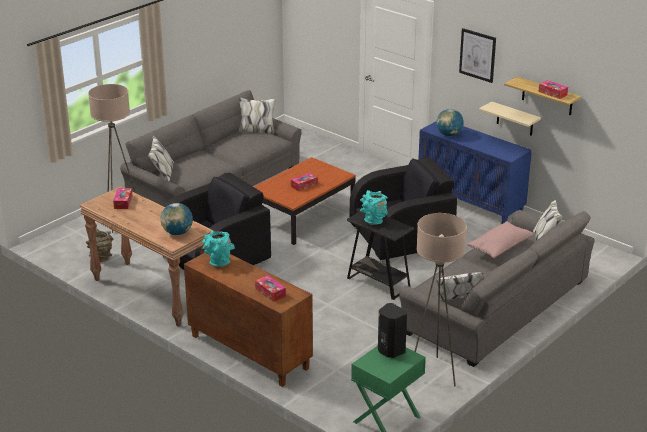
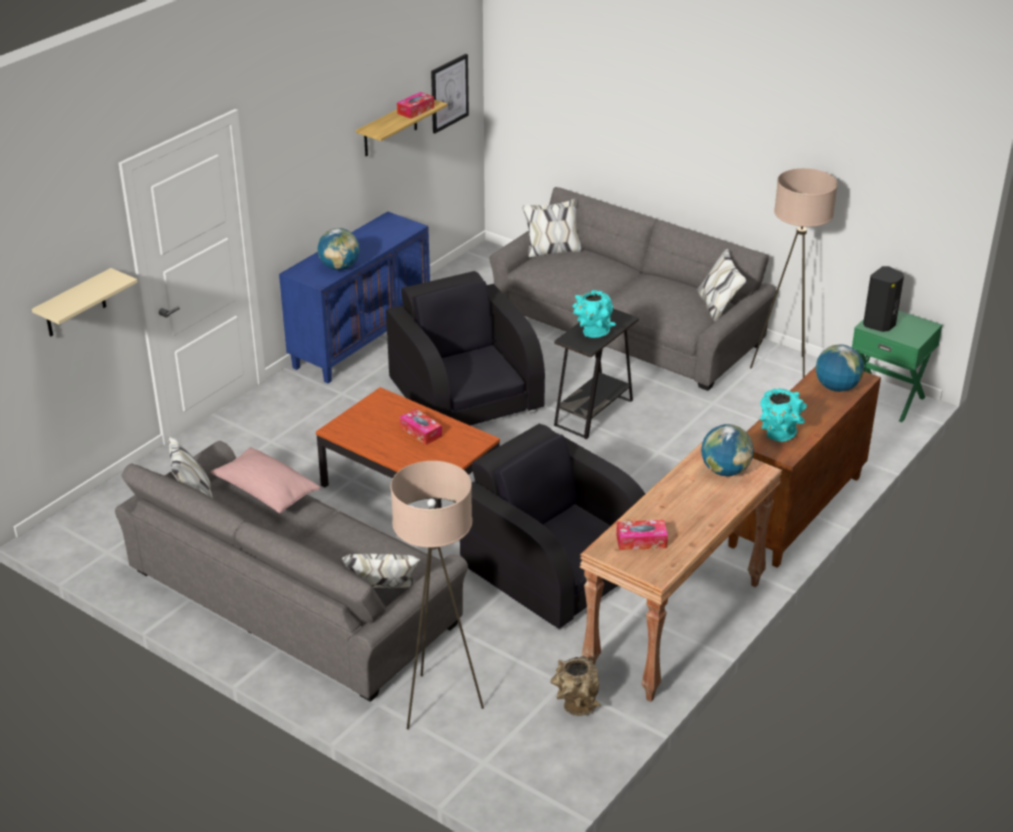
camera: 95 degrees left, 5 degrees up
(270, 292) = (836, 387): tissue box -> globe
(477, 55) = (307, 141): picture -> picture (449, 93)
(499, 247) = (582, 275): pink pillow -> pink pillow (266, 492)
(515, 119) = (361, 190): beige shelf -> beige shelf (75, 304)

